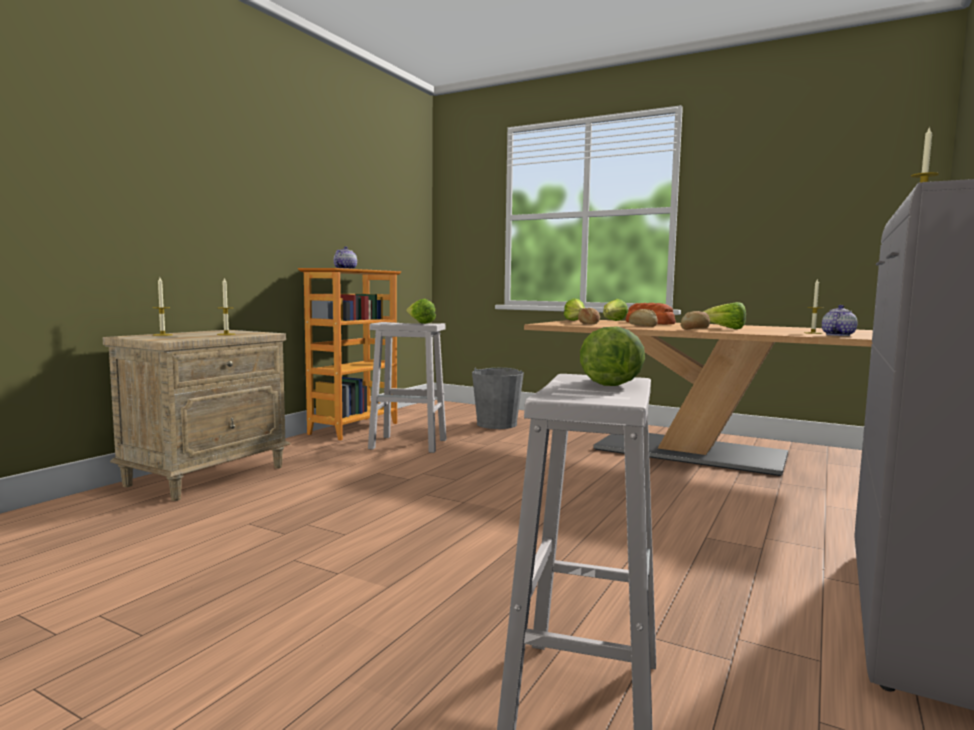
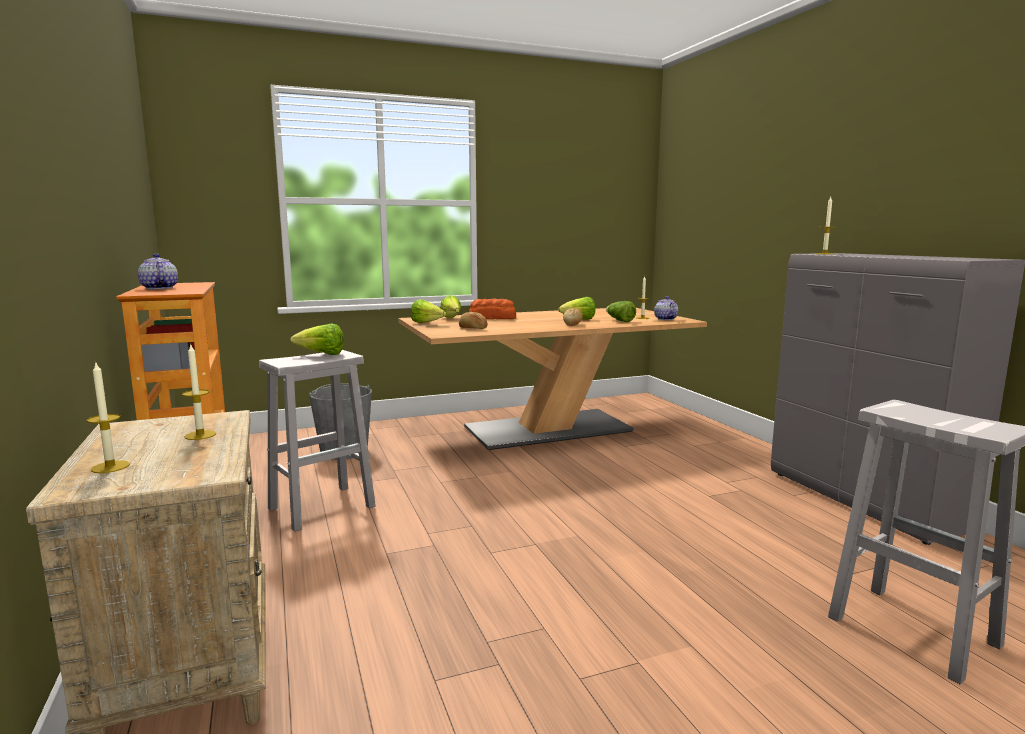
camera: 50 degrees left, 5 degrees up
(612, 381) = (916, 409): lettuce -> lettuce (619, 321)
(643, 326) = (517, 324): bread -> none

